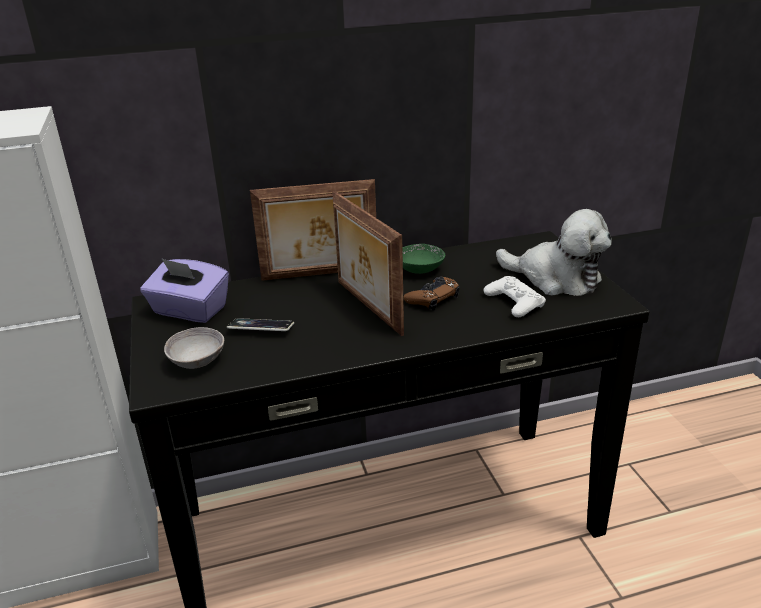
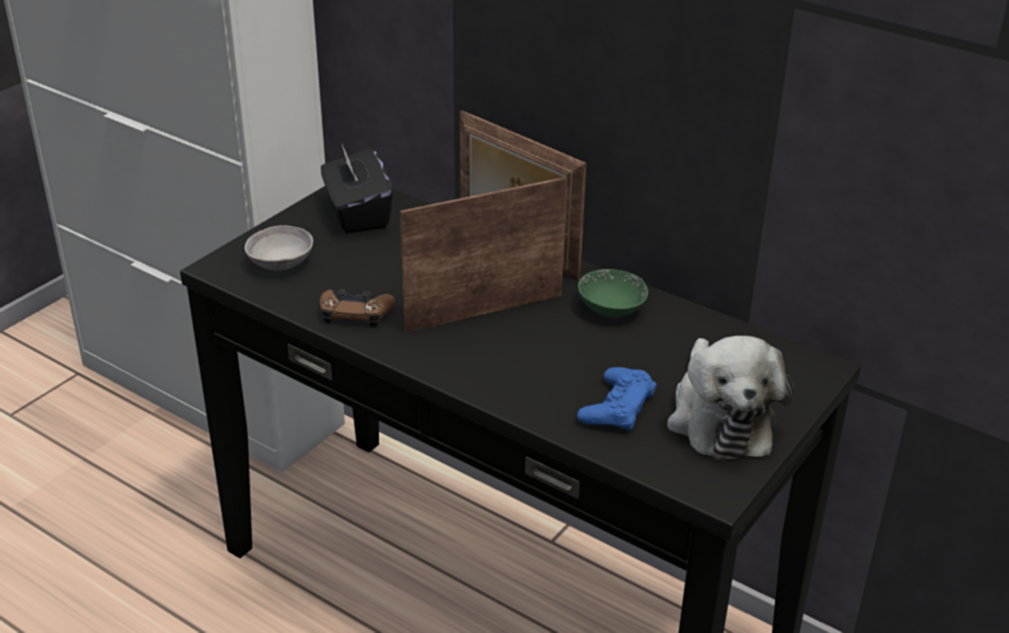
camera: 50 degrees right, 5 degrees up
(189, 311) = (357, 214): purple tissue box -> black tissue box
(261, 328) = (371, 268): phone -> none
(367, 307) = (483, 311): picture frame -> picture frame turned 45 degrees clockwise
(433, 298) = (556, 345): brown game controller -> brown game controller (355, 313)
(514, 302) = (617, 407): white game controller -> blue game controller

